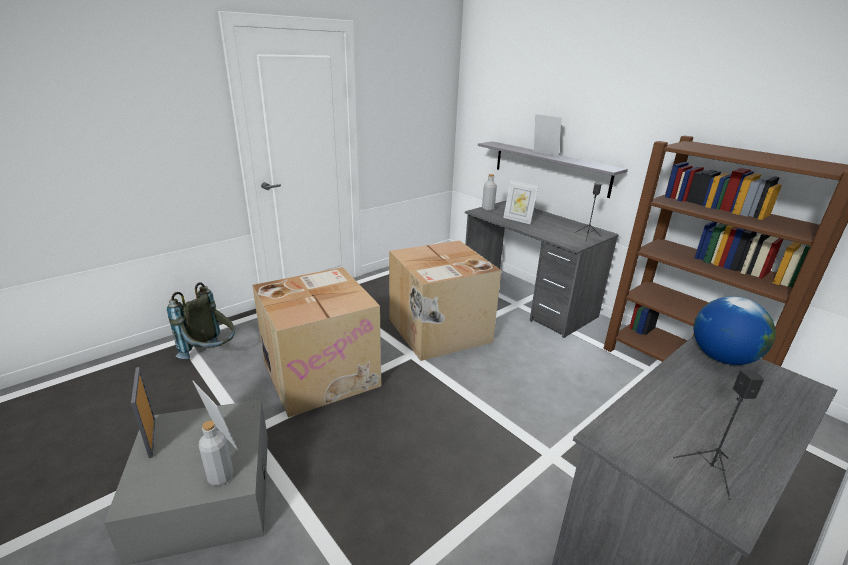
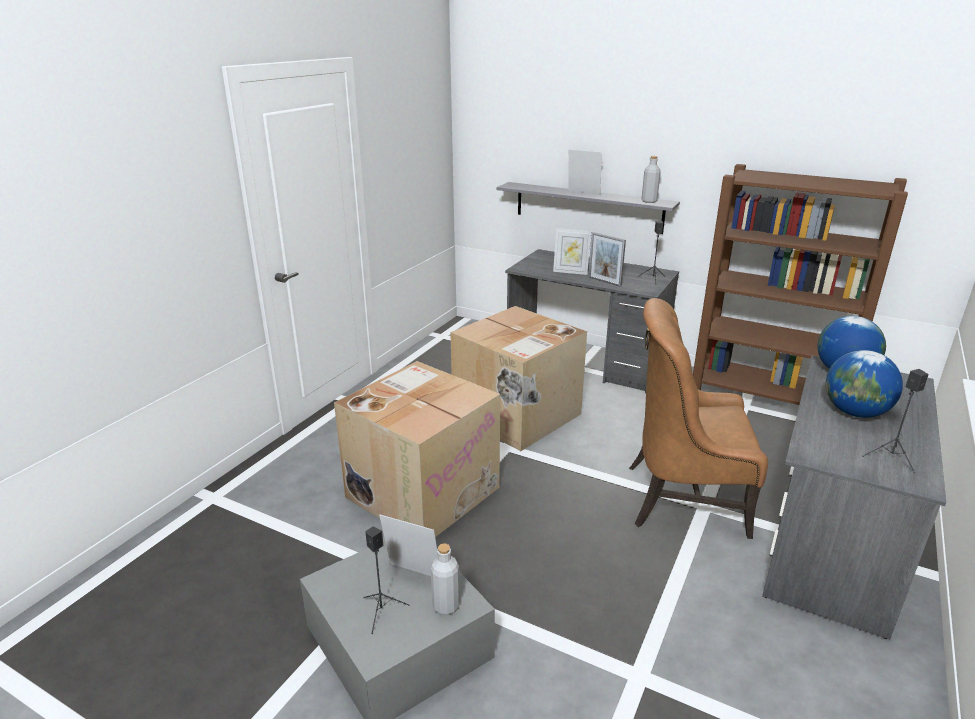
camera: 20 degrees left, 0 degrees up
(152, 437) = (333, 595): picture frame -> picture frame (604, 281)
(172, 464) = (382, 611): none -> black speaker
(212, 355) = (270, 505): grey backpack -> none
(488, 209) = (527, 263): grey bottle -> grey bottle (649, 201)
(535, 441) = (683, 498): none -> brown chair
(702, 404) = (855, 412): none -> globe

